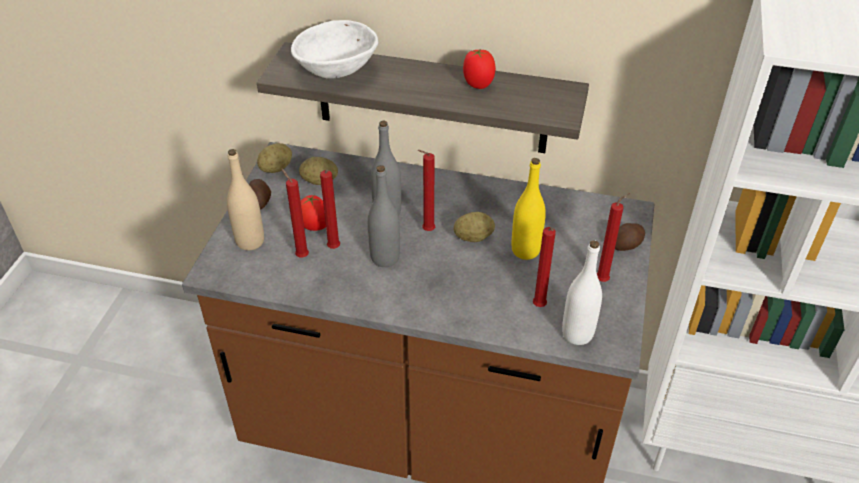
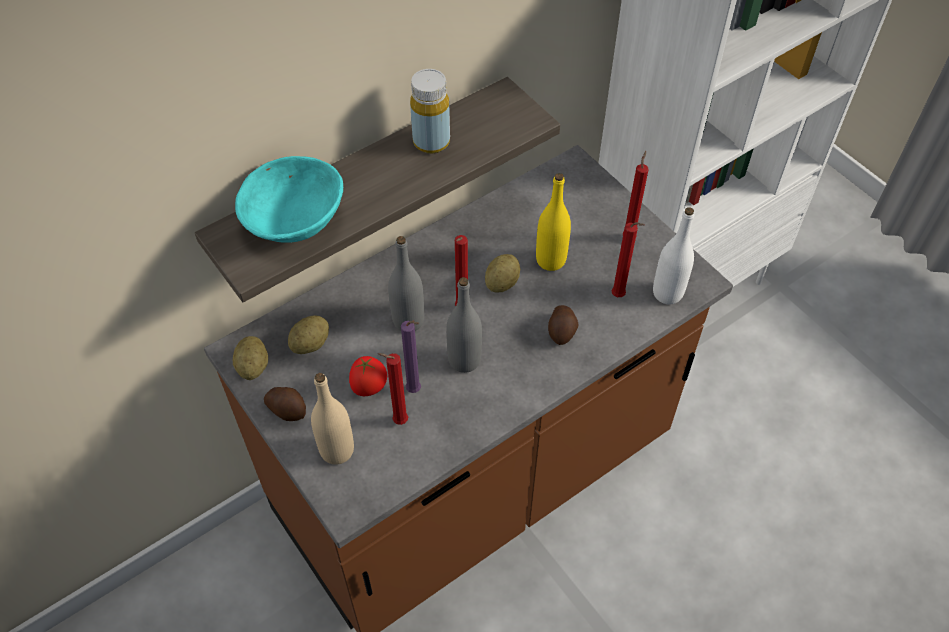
camera: 50 degrees left, 10 degrees up
(334, 249) = (415, 391): red candle -> purple candle
(336, 71) = (296, 223): white bowl -> turquoise bowl
(478, 84) = (431, 142): tomato -> yellow bottle
(627, 245) = (607, 195): potato -> potato (562, 331)

